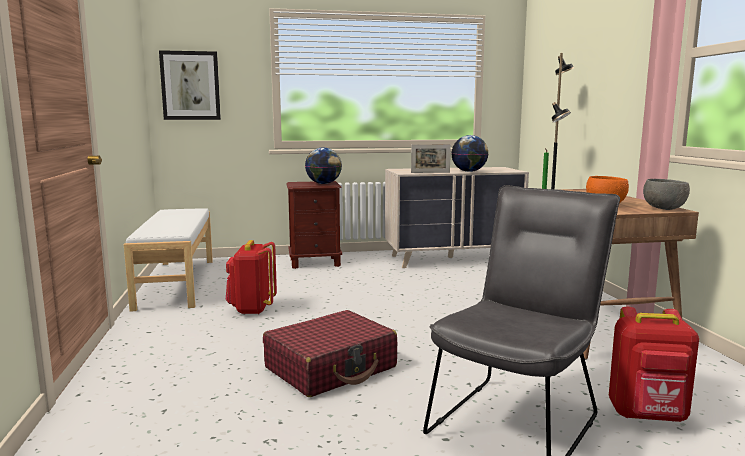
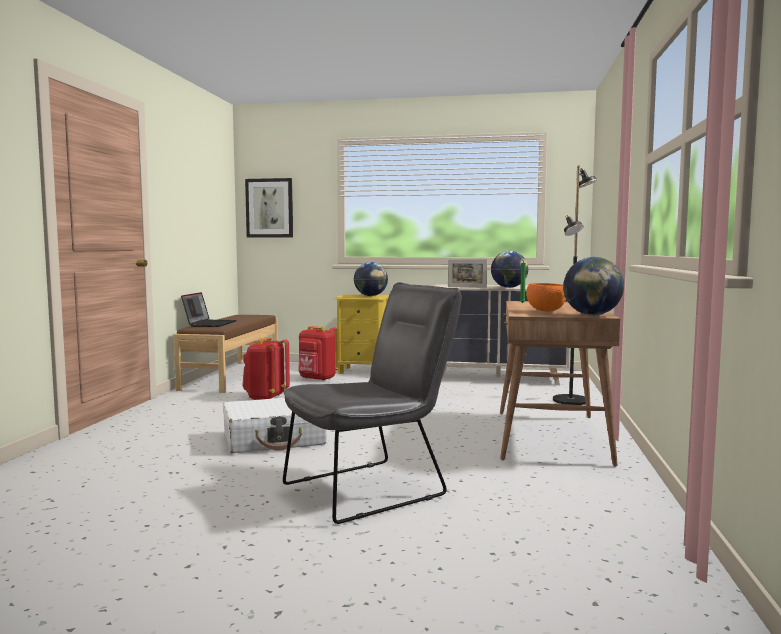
camera: 20 degrees right, 5 degrees down
(155, 226) = (210, 324): none -> laptop
(176, 283) = (231, 376): white bench -> brown bench
(315, 263) = (363, 371): brown nightstand -> yellow nightstand
(331, 368) = (274, 439): red suitcase -> white suitcase
(648, 415) = (493, 501): red backpack -> red backpack (317, 379)
(664, 209) = (592, 315): grey bowl -> globe

